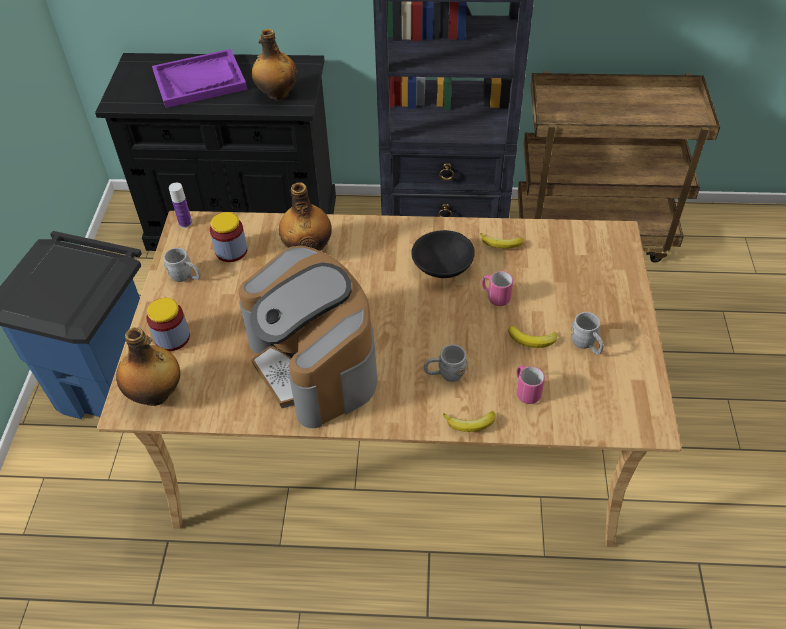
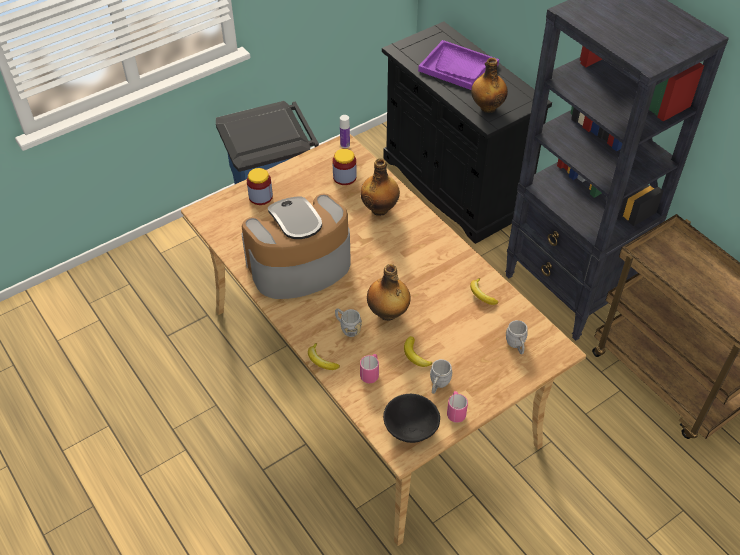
camera: 50 degrees right, 0 degrees up
(156, 395) = (219, 217): bottle -> bottle (388, 313)
(186, 277) = (306, 172): grey mug -> grey mug (516, 345)
(315, 364) = (299, 266): coffee machine -> coffee machine turned 45 degrees clockwise
(443, 267) = (431, 277): black bowl -> black bowl (410, 427)
(495, 297) = (432, 317): pink mug -> pink mug (455, 412)

